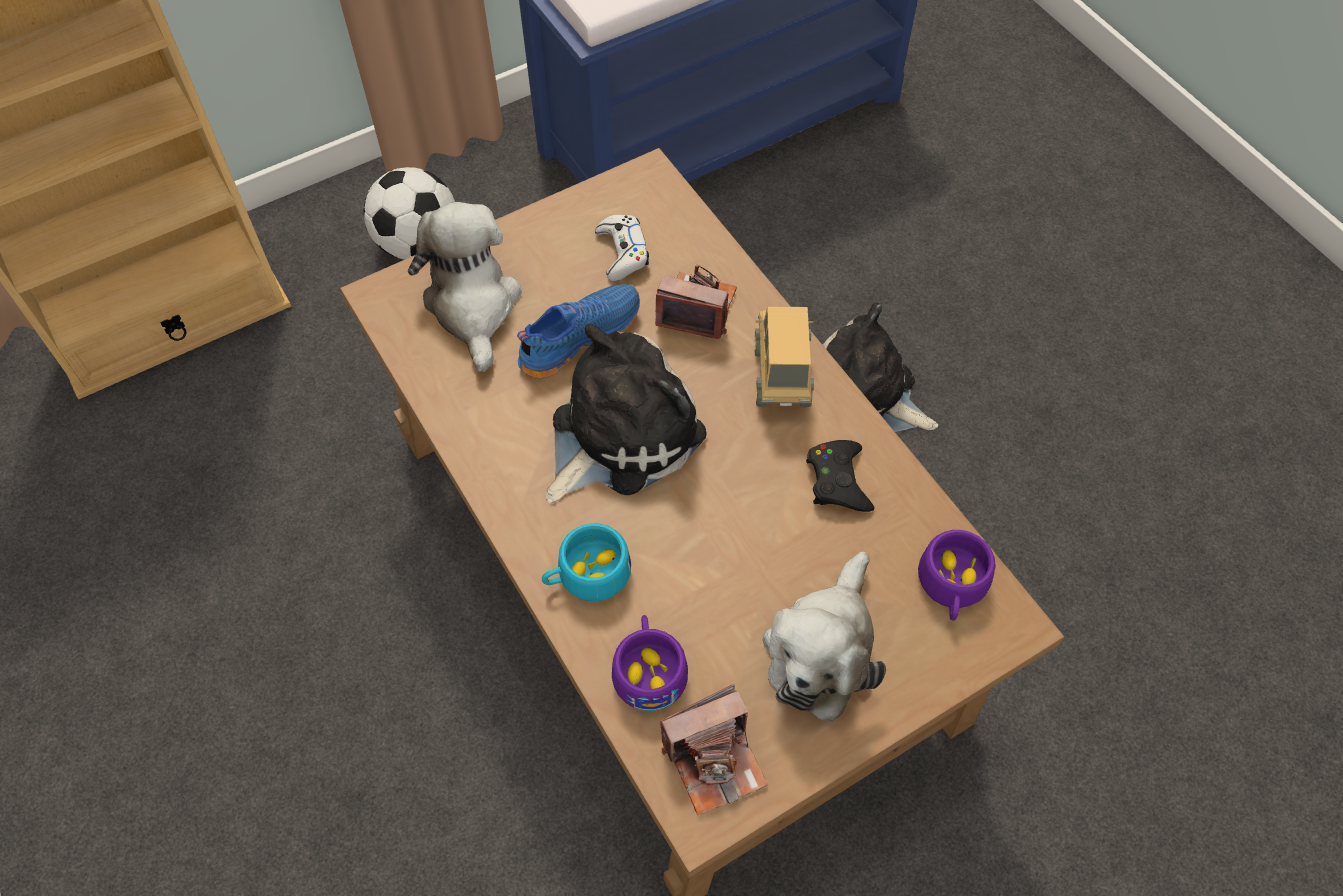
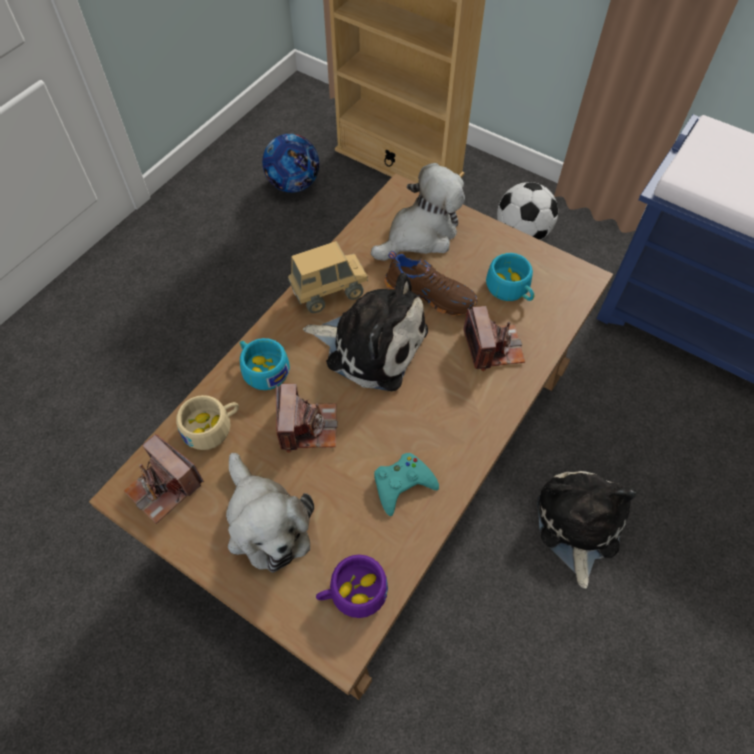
camera: 65 degrees right, 0 degrees up
(104, 486) = (293, 184): none -> football
(578, 336) = (430, 294): blue shoe -> brown shoe
(622, 252) = (511, 289): white game controller -> turquoise cup
(649, 670) = (212, 427): purple cup -> beige cup
(706, 553) = (307, 426): none -> camera
(781, 376) = (468, 418): toy truck -> toy truck (329, 293)
(822, 650) = (265, 523): plush toy -> plush toy turned 120 degrees counterclockwise
(838, 481) = (402, 484): black game controller -> turquoise game controller

